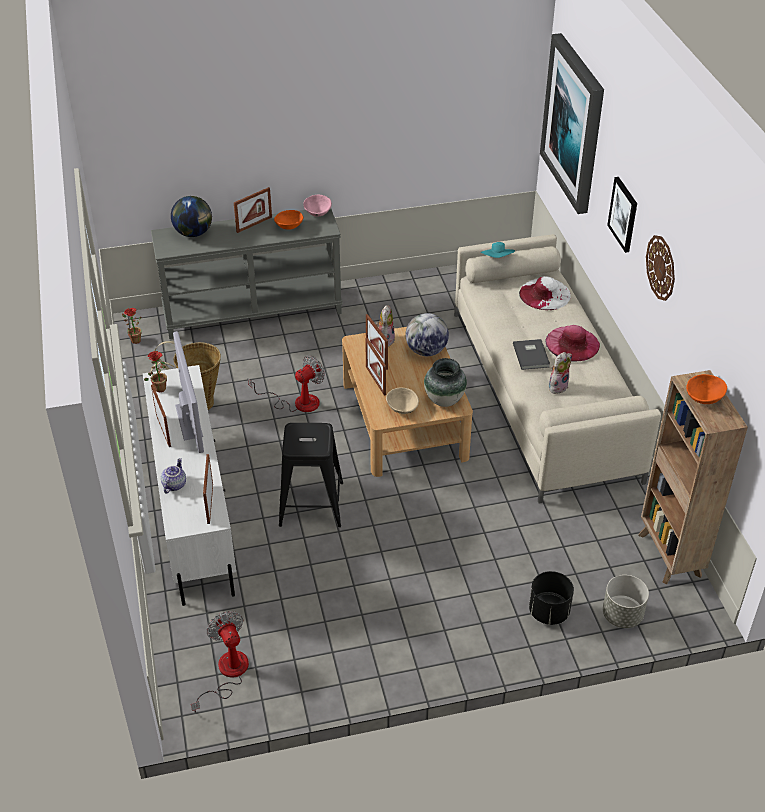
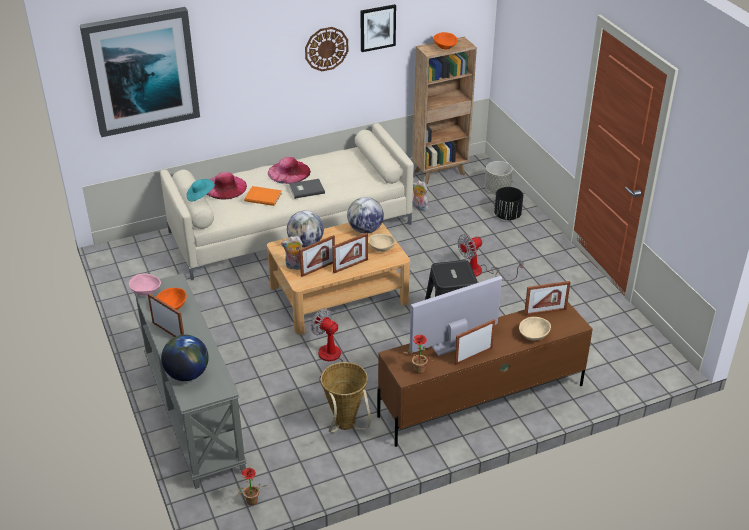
camera: 100 degrees left, 5 degrees down
(174, 484) = (534, 336): teapot -> beige bowl
(194, 509) = (480, 400): white tv stand -> brown tv stand
(227, 673) = (630, 349): fan -> fan (479, 272)
(444, 400) = (365, 230): vase -> globe
(520, 320) = (263, 196): none -> orange book
(545, 294) = (225, 187): white hat -> pink hat
(557, 386) = (338, 178): plush toy -> plush toy (419, 208)
(623, 214) = (258, 63): picture -> picture (377, 27)

